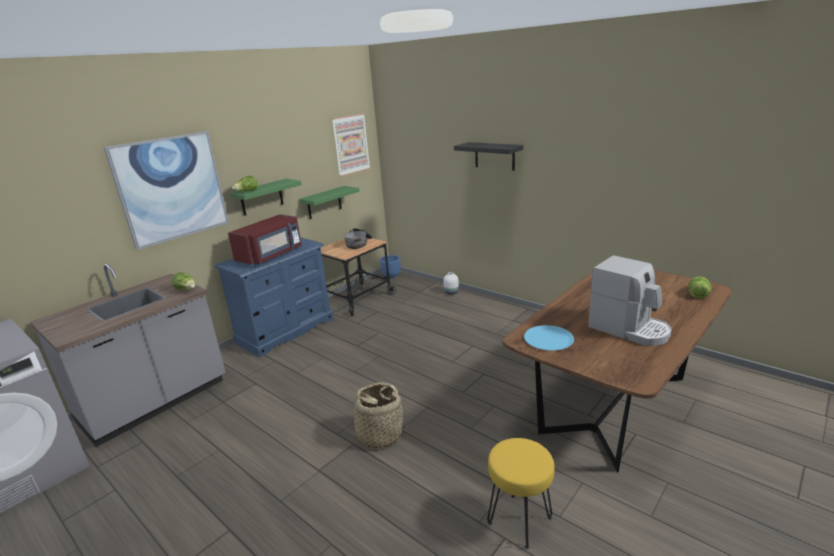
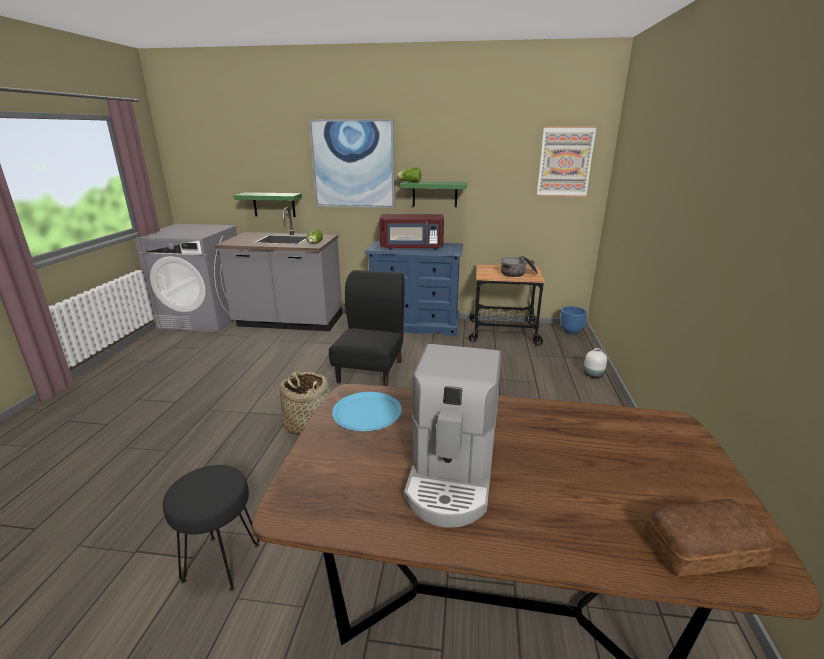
camera: 55 degrees right, 0 degrees up
(324, 202) = (508, 219): green shelf -> green shelf (274, 204)
(335, 377) = (371, 371): none -> black chair
(494, 156) = (677, 197): black shelf -> none
(518, 520) = (221, 561): yellow stool -> black stool
(697, 294) = (700, 548): lettuce -> bread

